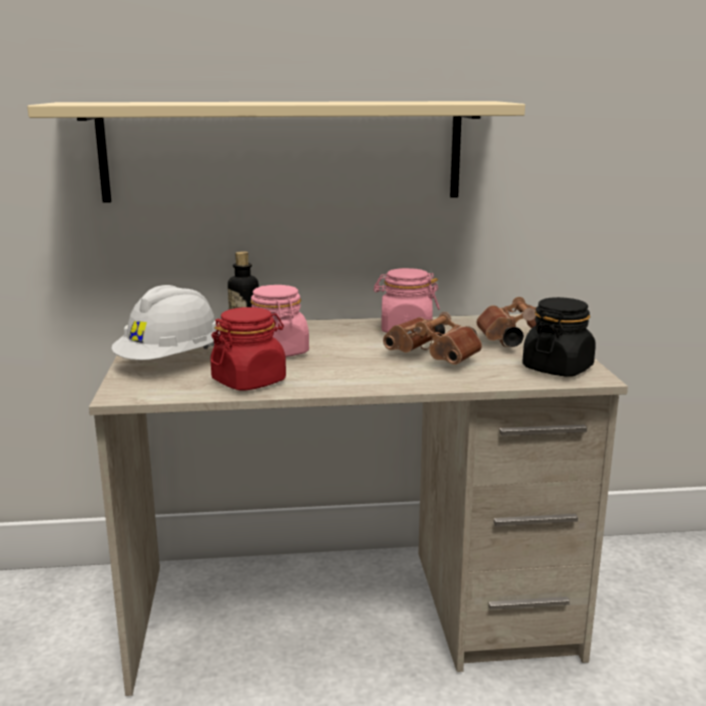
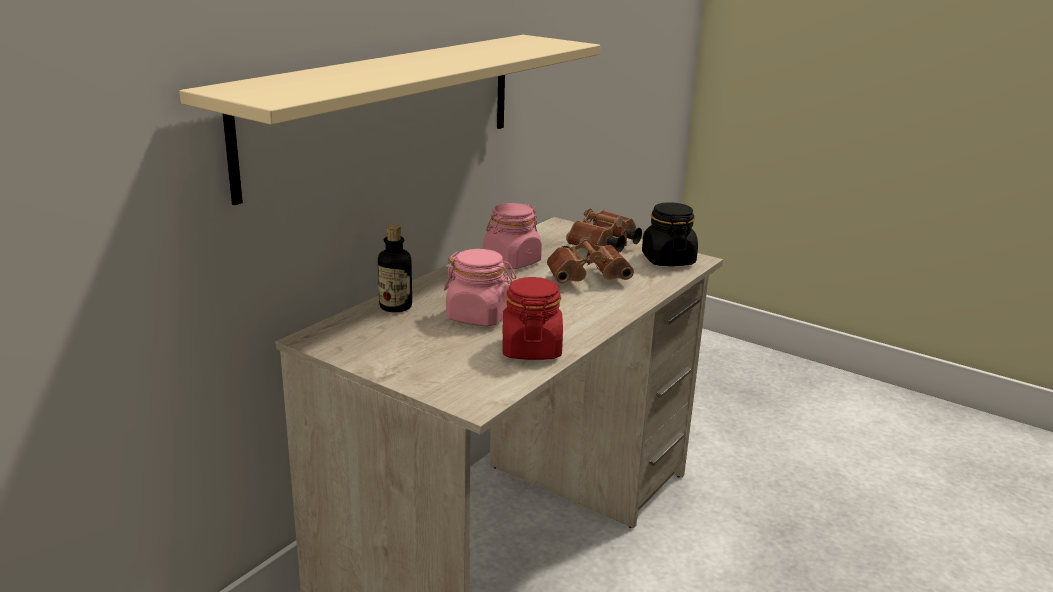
camera: 50 degrees left, 5 degrees up
(171, 362) = (428, 360): white hard hat -> none

